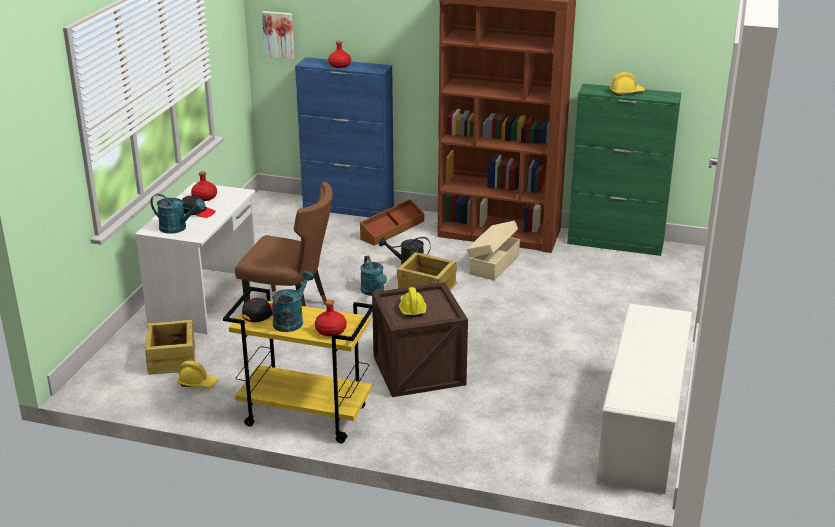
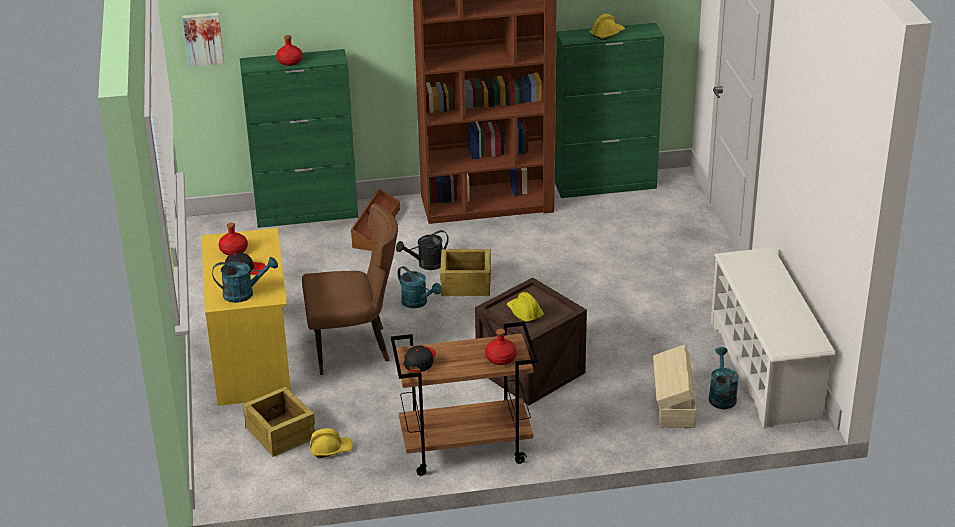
camera: 25 degrees left, 5 degrees up
(206, 299) = (253, 359): white desk -> yellow desk
(291, 320) = (455, 359): turquoise watering can -> turquoise watering can (721, 396)
(304, 416) = (464, 449): yellow cart -> brown cart
(348, 208) = (307, 214): blue cabinet -> green cabinet
(493, 264) = (509, 240): beige storage box -> beige storage box (674, 405)

